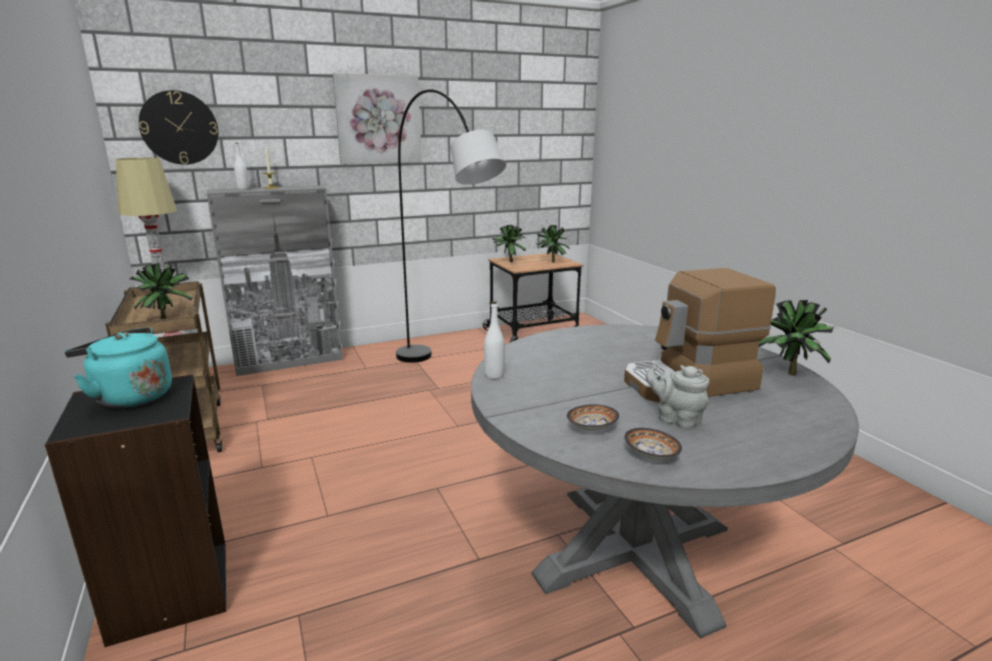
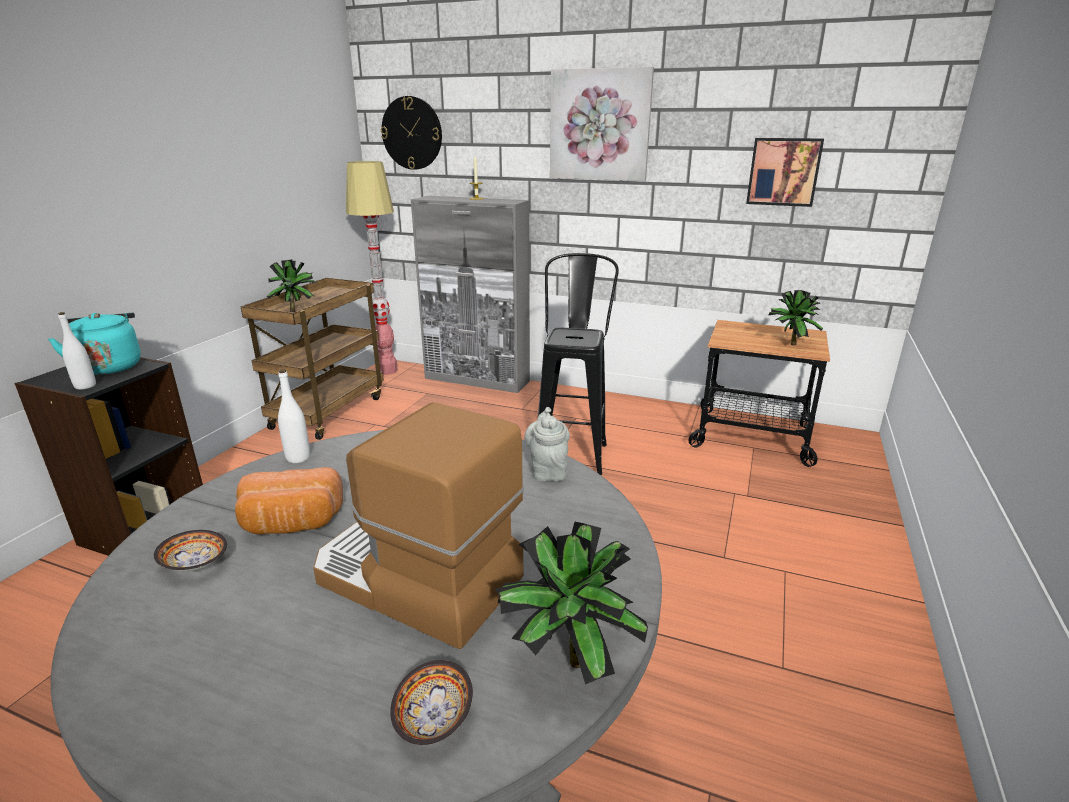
camera: 45 degrees right, 5 degrees up
(243, 189) = (448, 198): white bottle -> white bottle (85, 386)
(447, 378) = (572, 450): grey floor lamp -> black stool
(508, 261) = (733, 329): potted plant -> none
(510, 150) = (783, 172): none -> picture
(584, 395) = (292, 524): none -> bread
(650, 455) = (139, 633): bowl -> bowl (436, 716)
(676, 419) = (272, 613): grey teapot -> grey teapot (548, 470)

